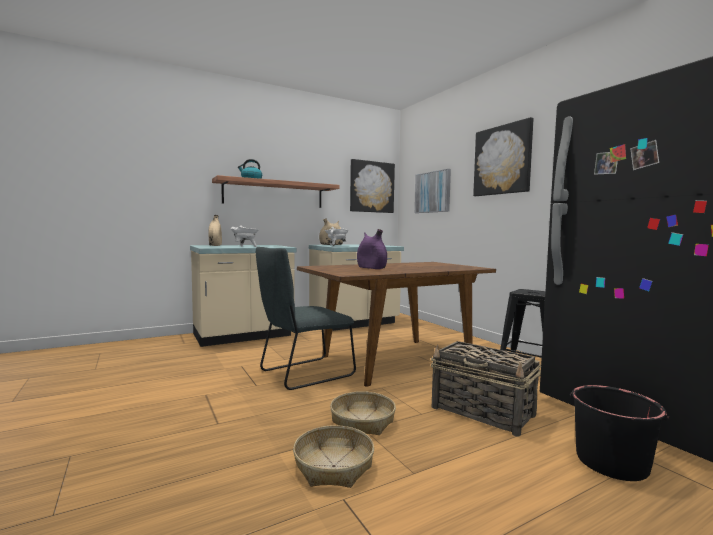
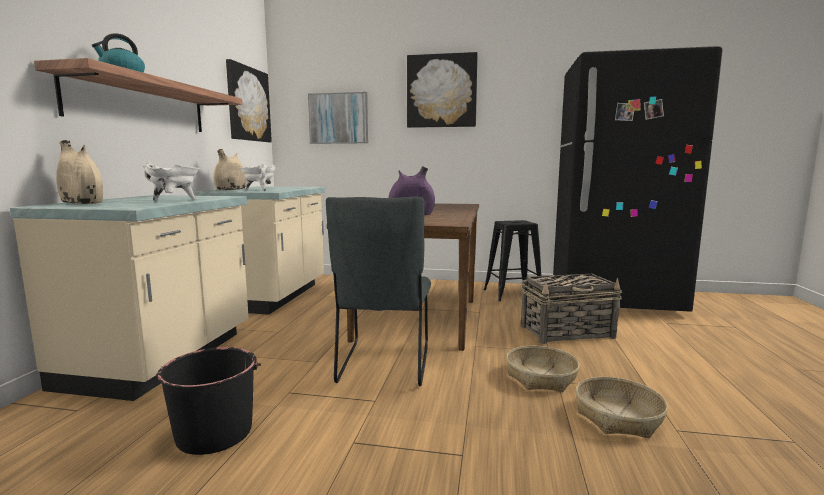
camera: 50 degrees left, 5 degrees up
(611, 462) = (666, 331): black bucket -> black bucket (214, 433)

